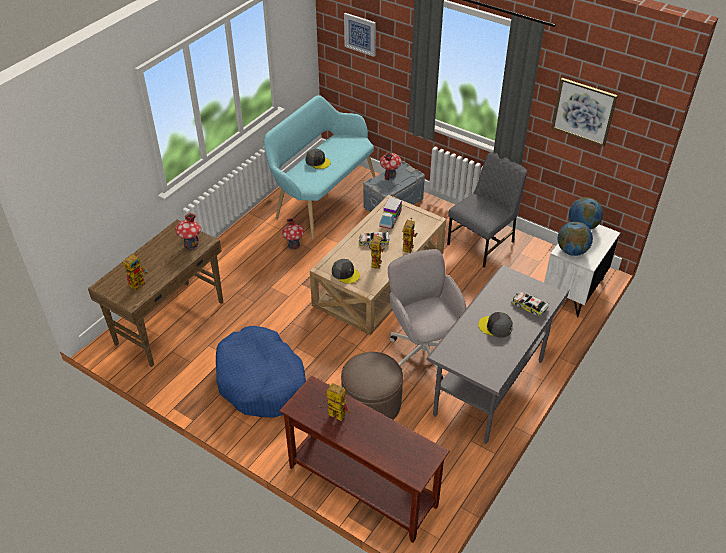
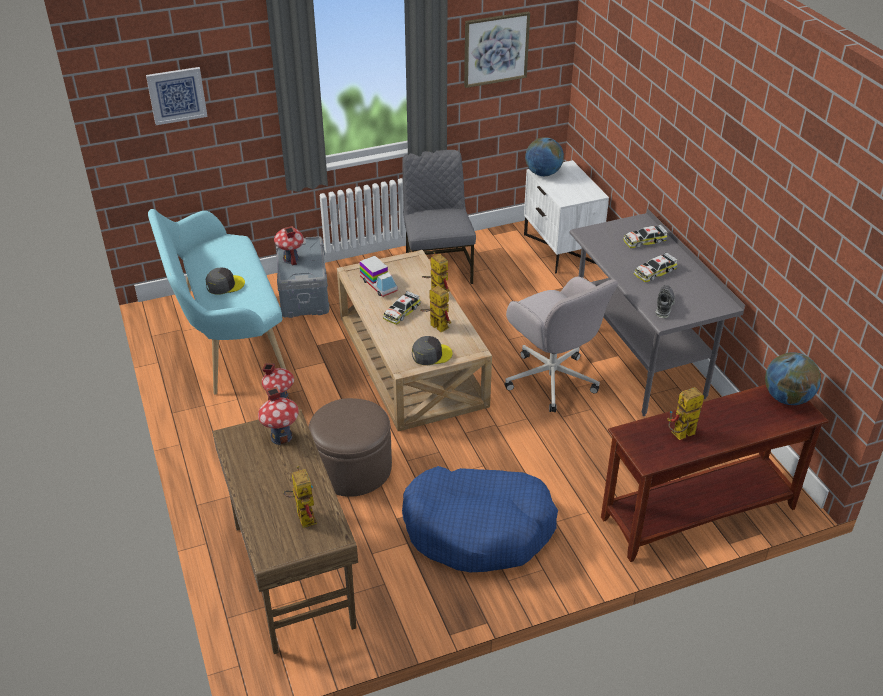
camera: 55 degrees left, 5 degrees down
(371, 403) = (589, 452): brown ottoman -> brown ottoman (352, 468)
(423, 353) = (551, 381): grey office chair -> grey office chair turned 135 degrees counterclockwise
(459, 347) = (664, 305): none -> shoe
(495, 327) = (654, 272): grey cap -> toy car
(572, 251) = (570, 195): globe -> globe (787, 398)

